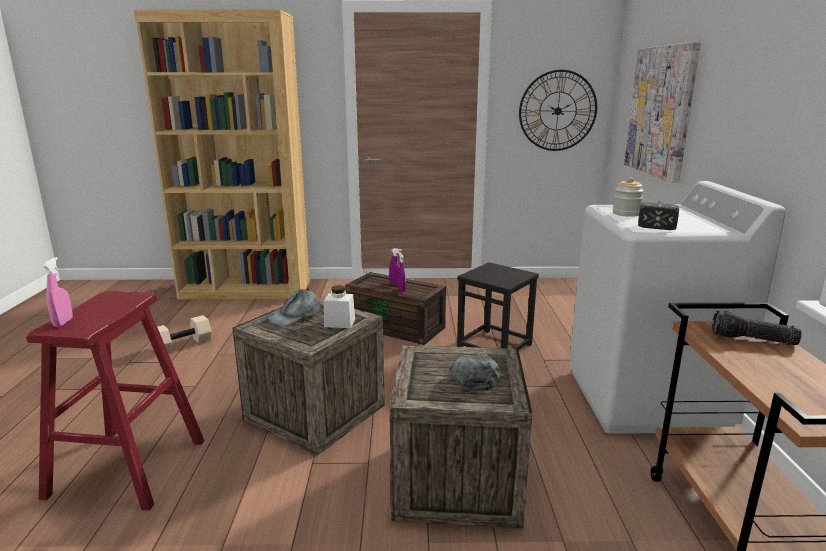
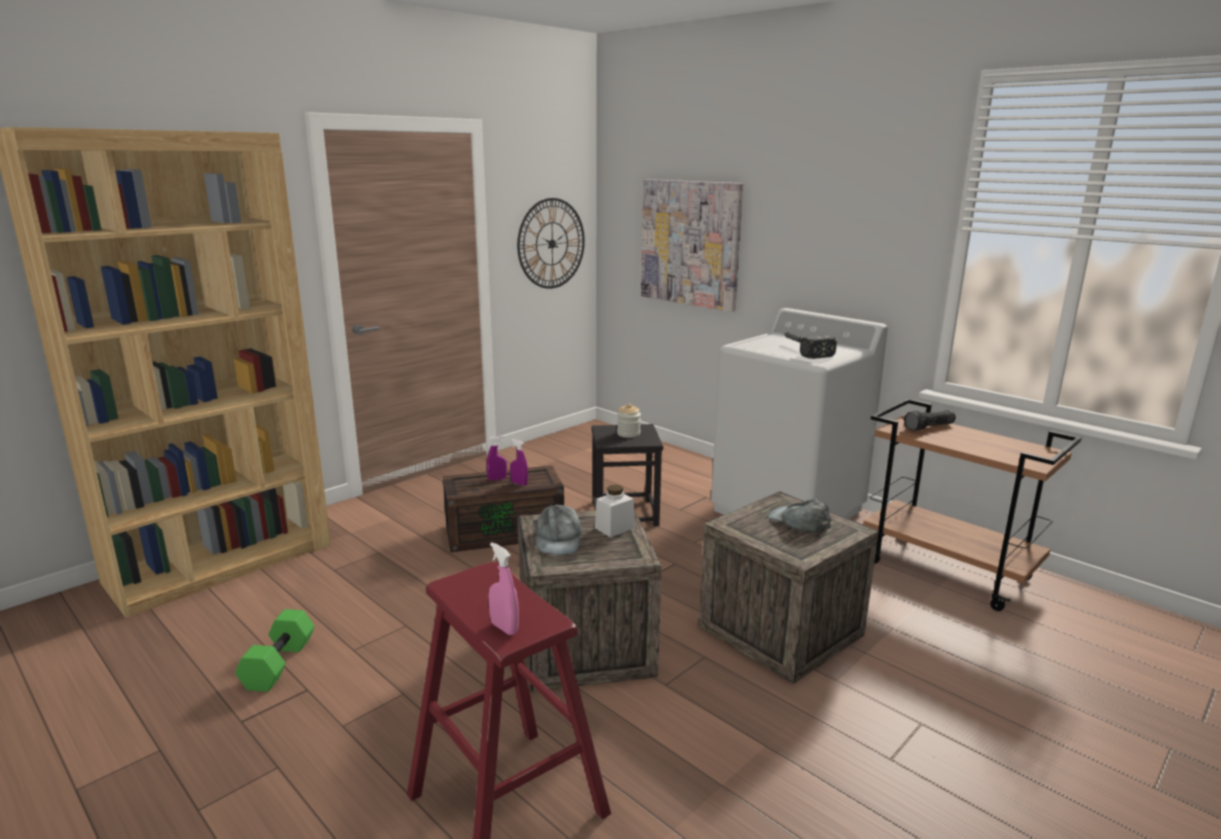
camera: 45 degrees left, 0 degrees up
(182, 345) = (280, 665): beige dumbbell -> green dumbbell
(626, 214) = (770, 348): jar -> jar (628, 434)

